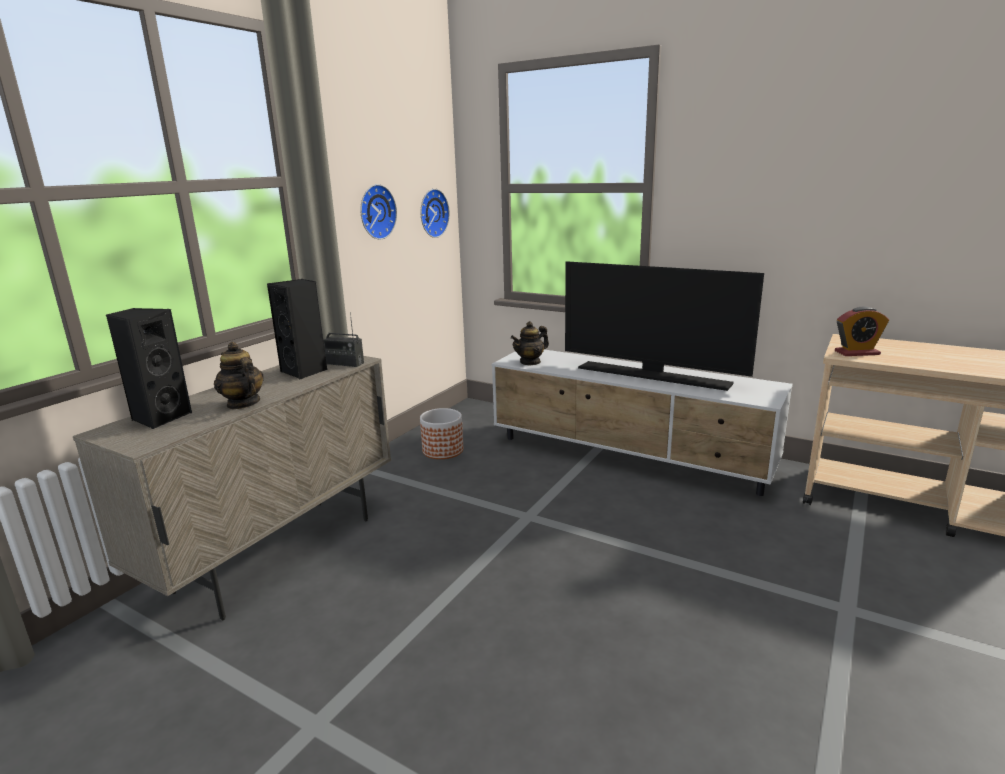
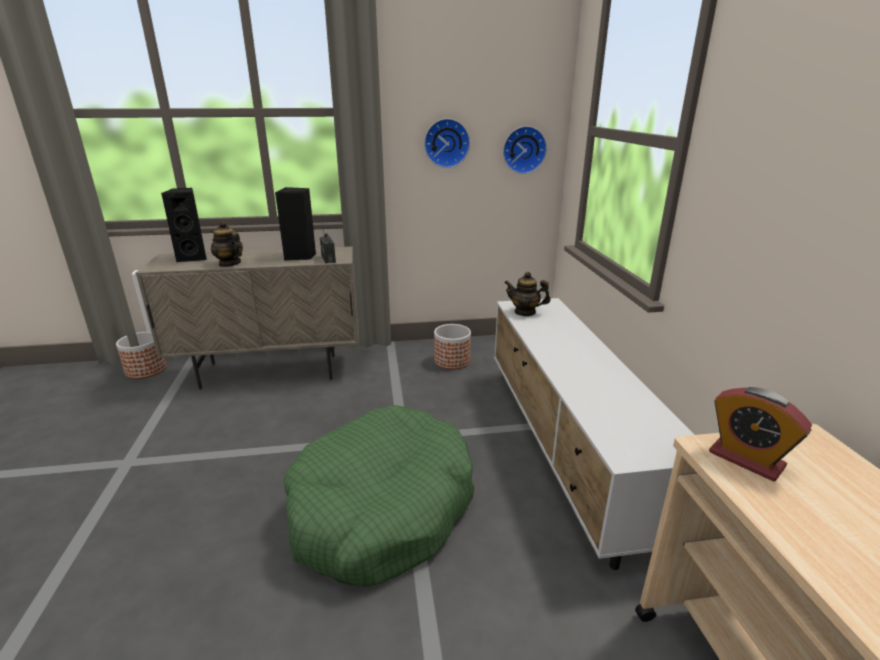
camera: 50 degrees right, 5 degrees up
(63, 662) = (145, 370): none -> planter
(243, 403) = (229, 263): teapot -> teapot turned 60 degrees counterclockwise
(615, 560) = (382, 508): none -> green dog bed
(653, 376) = (587, 371): television -> none

